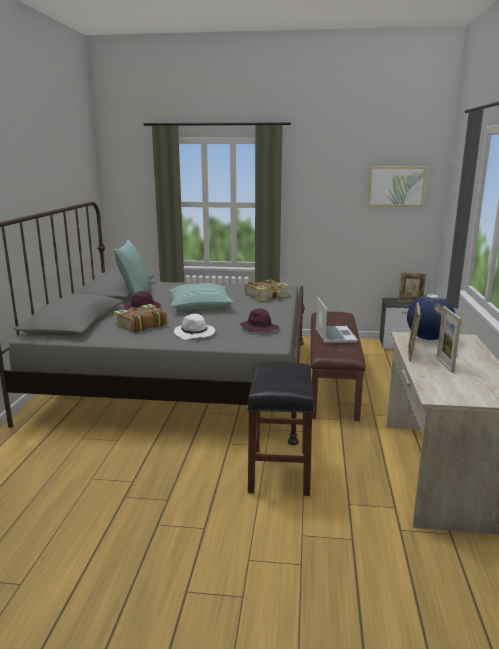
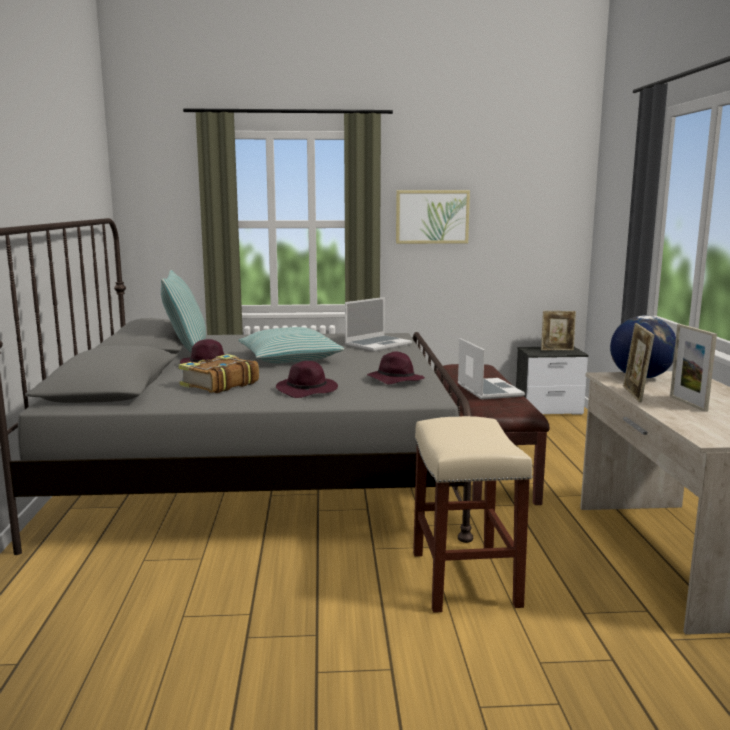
camera: 10 degrees left, 5 degrees down
(195, 334) = (308, 391): white hat -> purple hat
(267, 296) = (378, 345): book -> laptop
(279, 470) = (463, 578): black stool -> beige stool
(396, 186) = (531, 197): picture -> picture (432, 217)

